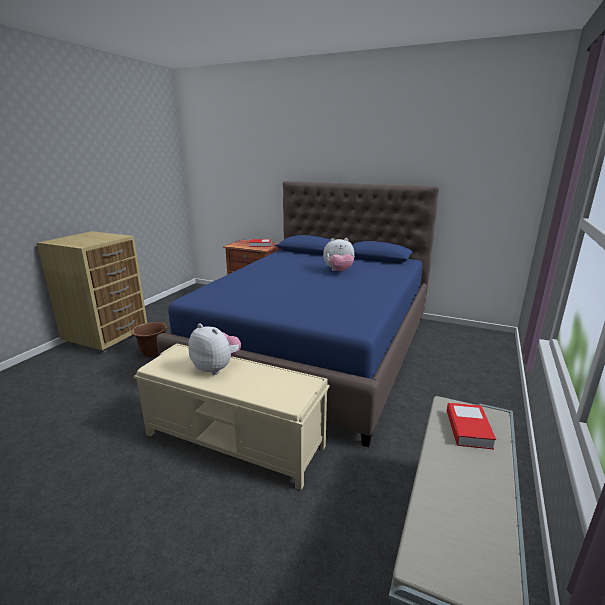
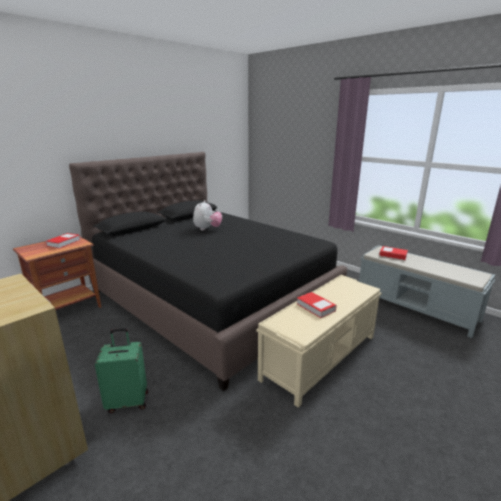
camera: 70 degrees left, 0 degrees up
(153, 352) = (128, 401): brown planter -> green suitcase
(216, 368) = (315, 307): plush toy -> book
(315, 348) = (212, 299): blue bed -> black bed

